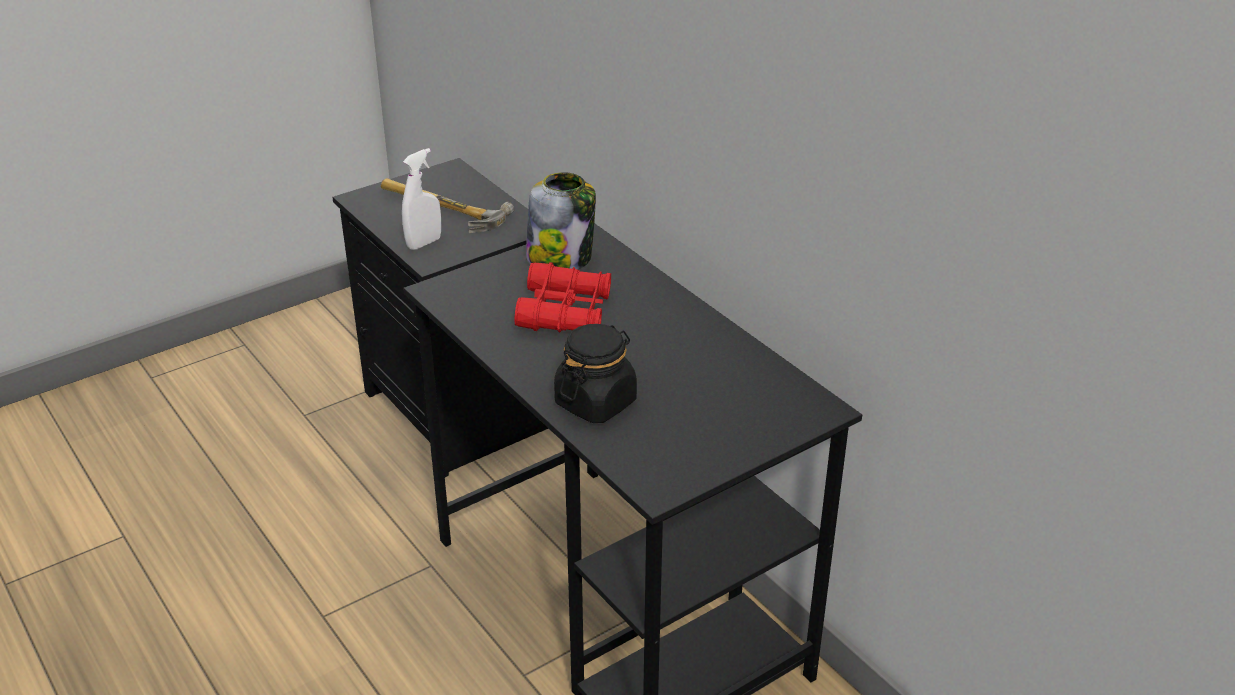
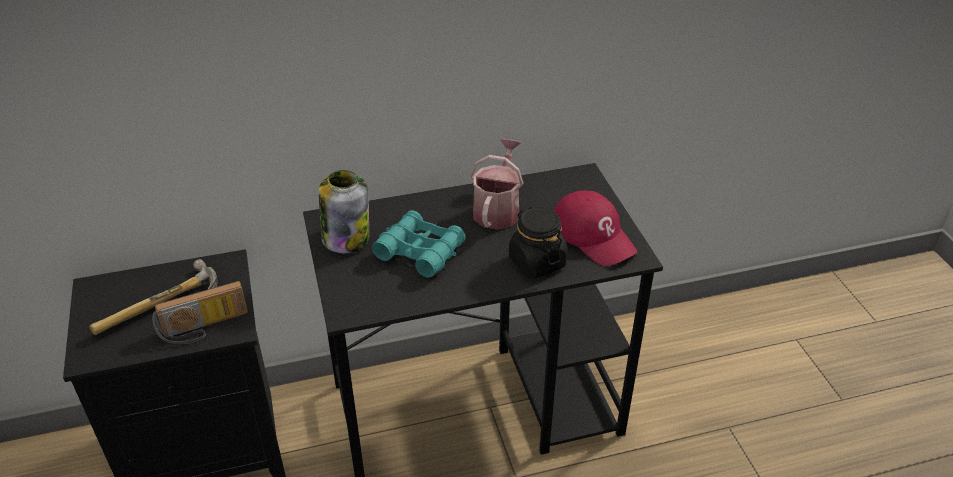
camera: 70 degrees left, 5 degrees up
(424, 243) = (204, 328): white spray bottle -> radio
(565, 312) = (420, 251): red binoculars -> turquoise binoculars
(682, 440) = (593, 235): none -> red cap
(686, 350) = (497, 209): none -> watering can

